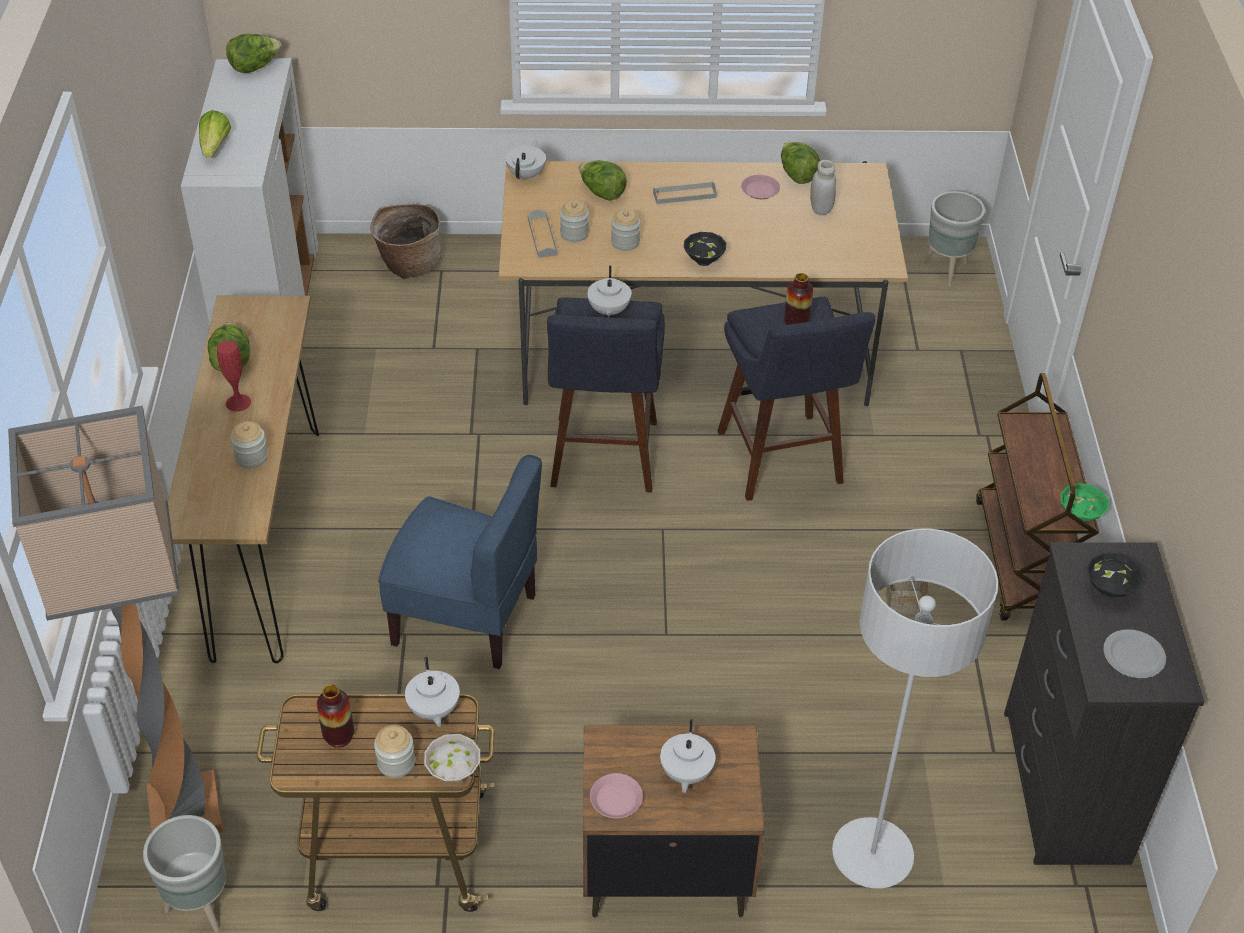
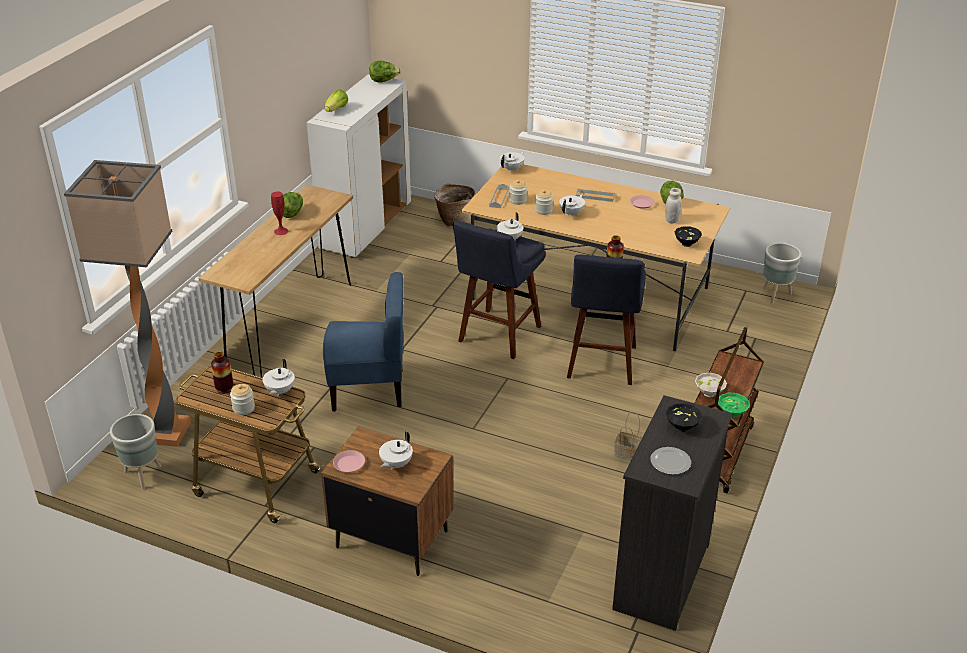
camera: 25 degrees right, 10 degrees down
(251, 457) = (269, 255): jar -> none
(455, 772) = (269, 421): white bowl -> white bowl (710, 393)
(466, 618) = (368, 389): blue chair -> blue chair turned 45 degrees counterclockwise
(602, 193) = (548, 186): lettuce -> none
(671, 236) = (572, 213): none -> white teapot
(704, 260) = (582, 228): black bowl -> black bowl (687, 243)
(872, 855) = (515, 572): grey floor lamp -> none

